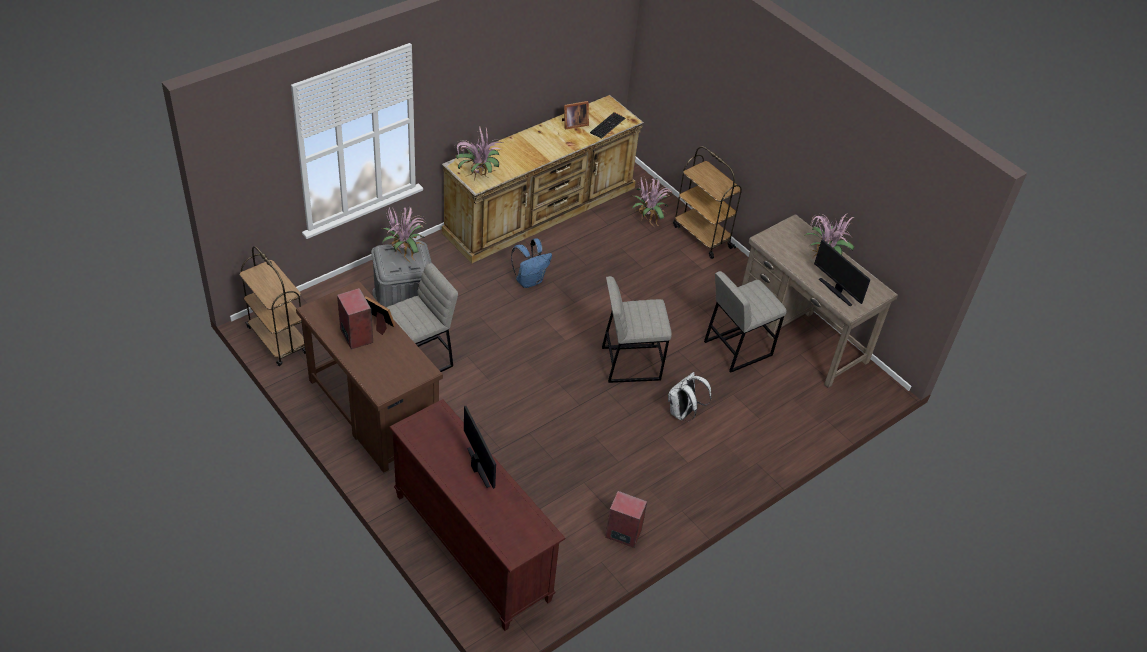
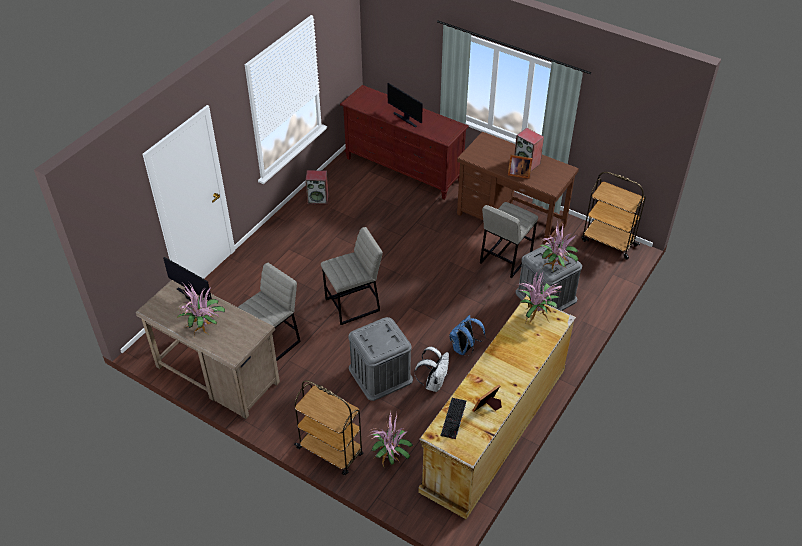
camera: 165 degrees right, 0 degrees up
(628, 284) = (380, 374): none -> grey storage box
(683, 413) = (301, 280): white backpack -> white backpack (433, 383)

